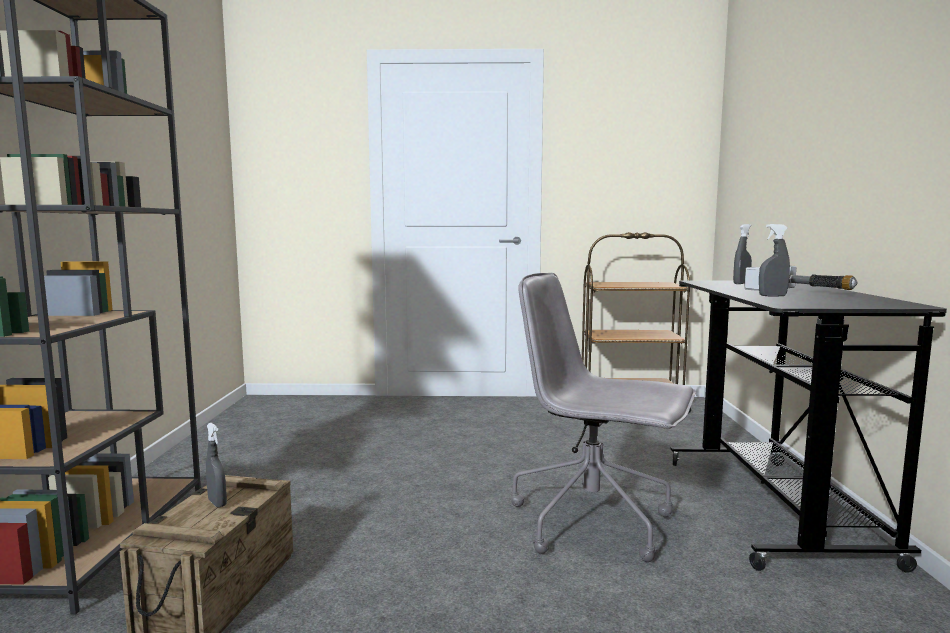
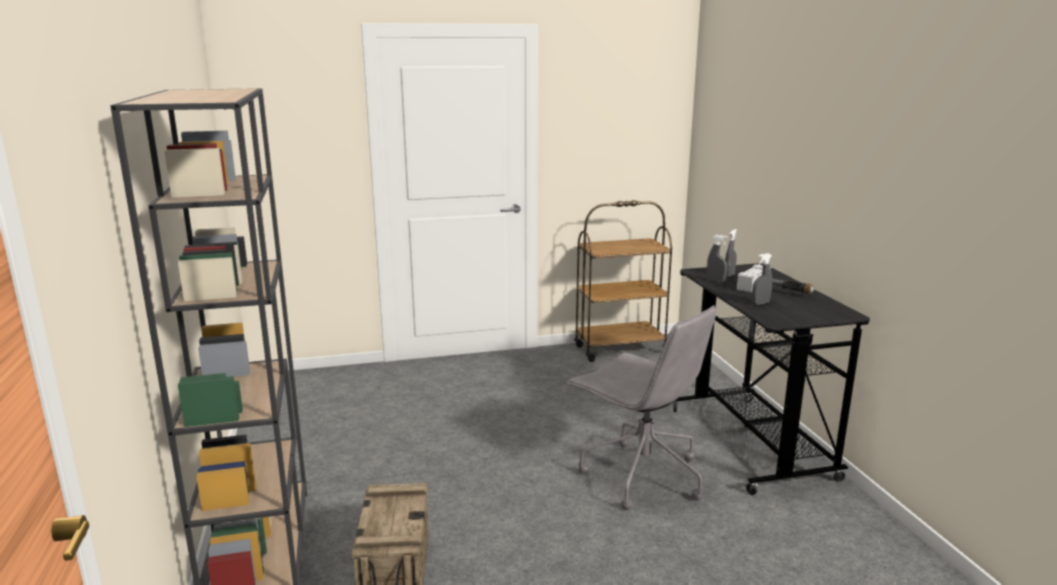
camera: 15 degrees left, 10 degrees up
(217, 503) = (391, 511): grey spray bottle -> grey spray bottle (715, 281)
(598, 524) = (638, 474): grey office chair -> grey office chair turned 150 degrees counterclockwise

